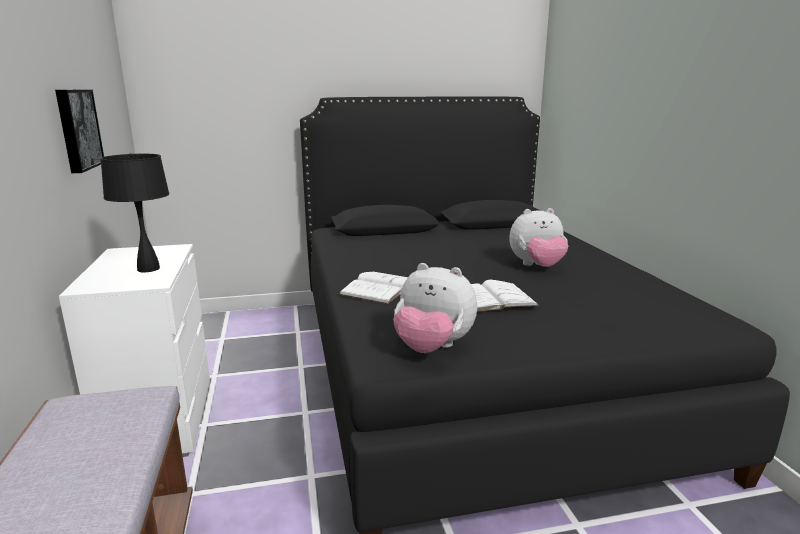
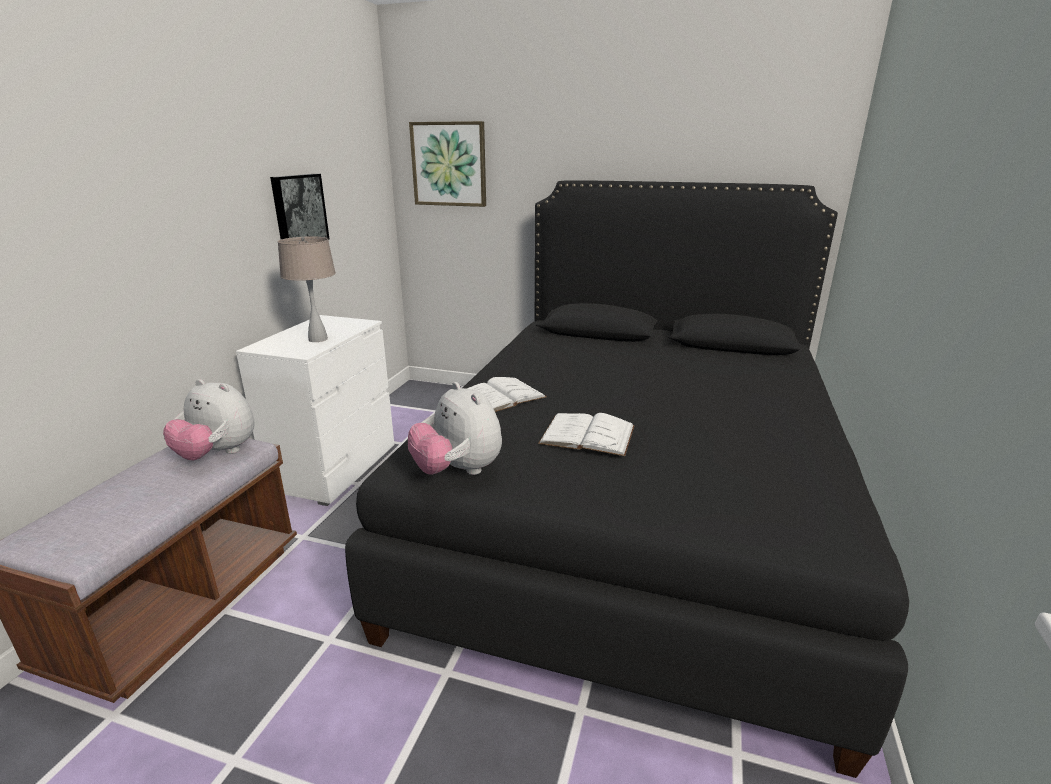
camera: 30 degrees right, 5 degrees up
(148, 269) = (318, 339): black table lamp -> beige table lamp
(198, 84) = (449, 164): none -> picture
(537, 266) = (702, 409): plush toy -> plush toy (218, 454)

